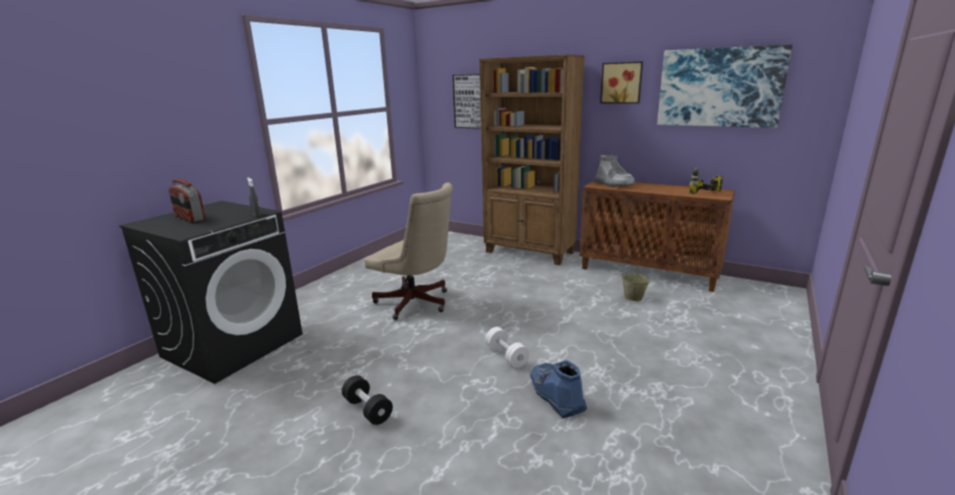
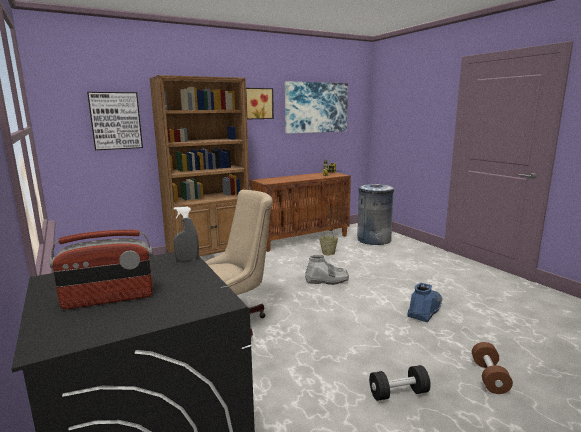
camera: 60 degrees left, 5 degrees down
(434, 468) = (489, 377): none -> brown dumbbell
(506, 356) = (363, 311): white dumbbell -> none
(556, 396) = (425, 310): blue boot -> blue boot turned 120 degrees clockwise
(614, 184) = (275, 180): grey boot -> grey boot (327, 280)
(738, 312) = (373, 240): none -> grey trash can

